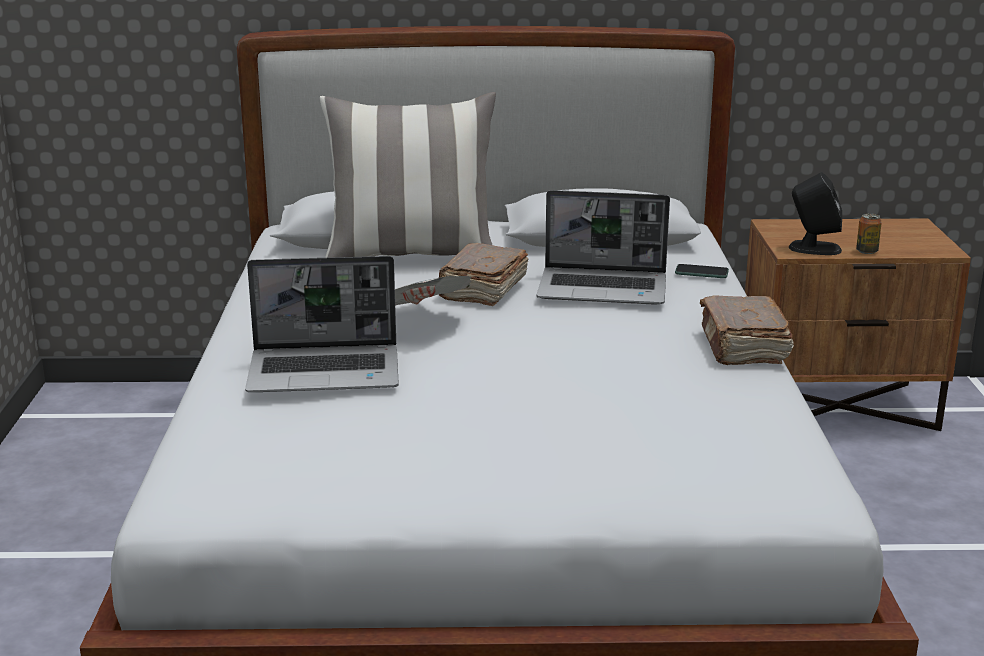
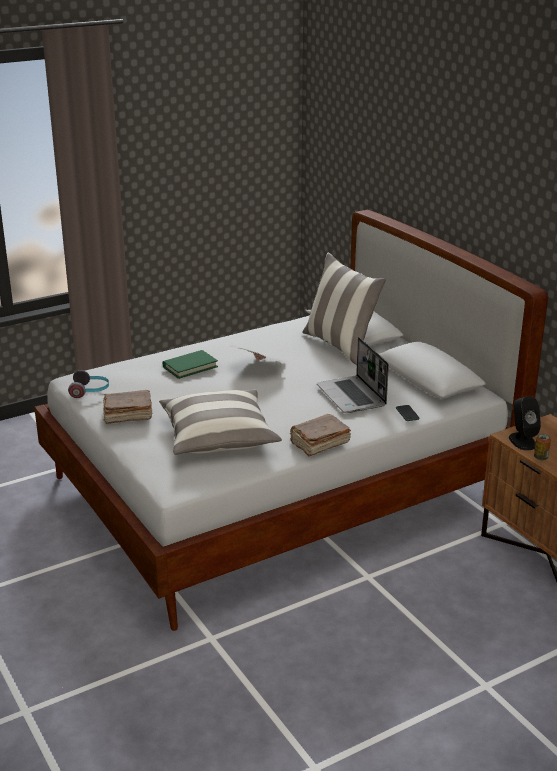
camera: 60 degrees right, 5 degrees up
(279, 497) = (90, 391): none -> headphones
(326, 372) = (190, 367): laptop -> green book
(482, 290) = (317, 371): brown book -> brown book (127, 415)
(643, 416) = (218, 437): none -> pillow

